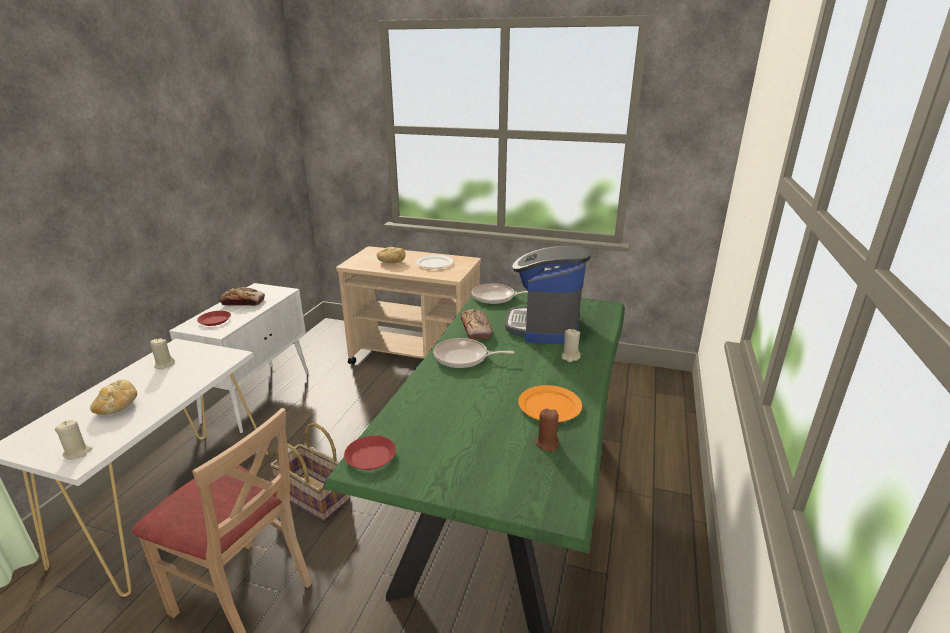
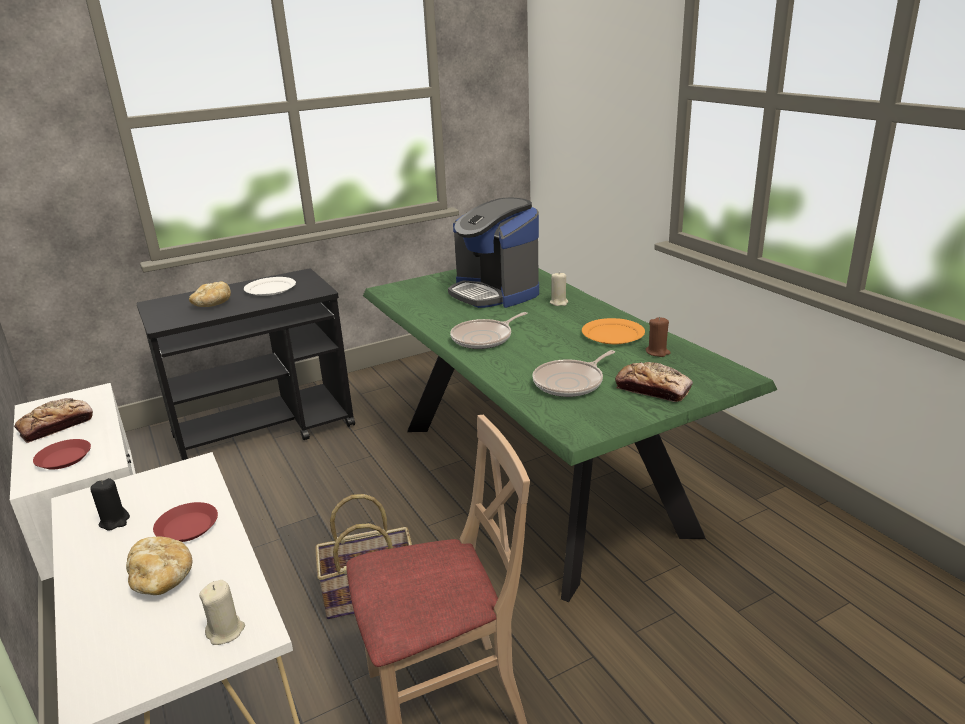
camera: 45 degrees left, 0 degrees up
(164, 365) = (115, 521): beige candle -> black candle
(371, 456) = (571, 423): red plate -> red plate (187, 527)
(416, 359) = (265, 431): beige cart -> black cart
(475, 329) = (446, 317): bread -> bread (653, 389)
(495, 297) = (405, 290): frying pan -> frying pan (571, 382)

